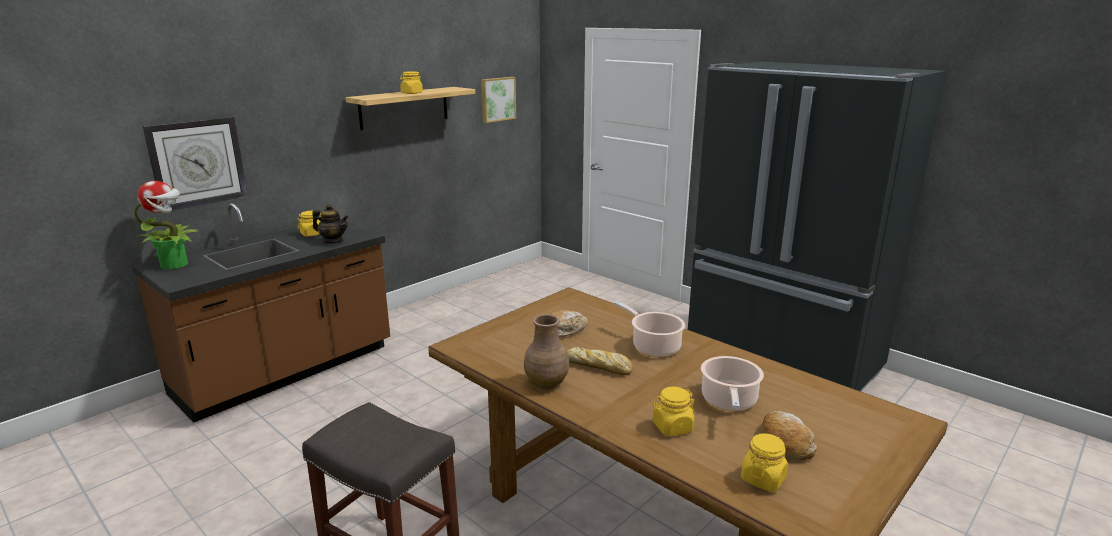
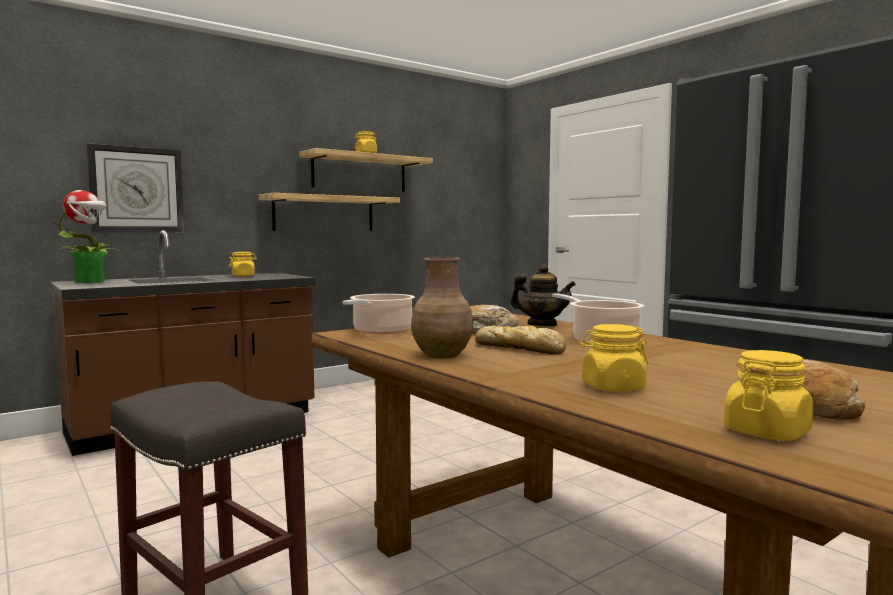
camera: 10 degrees right, 15 degrees down
(333, 241) = (260, 278): teapot -> teapot (542, 325)
(374, 153) = (324, 213): none -> shelf
(497, 99) = (459, 181): picture -> none
(729, 401) = (707, 375): cooking pot -> cooking pot (380, 331)

